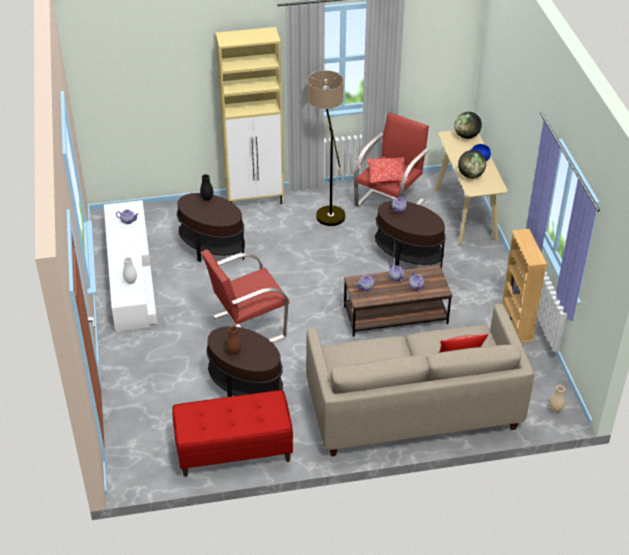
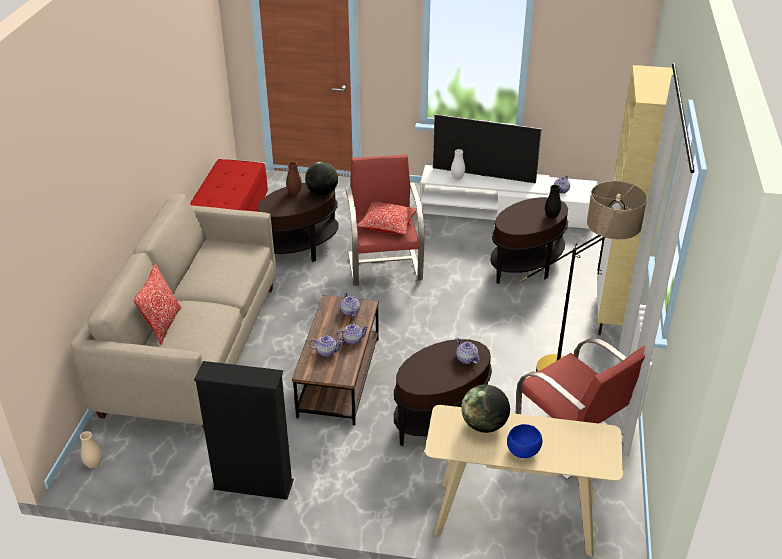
camera: 110 degrees right, 5 degrees down
(120, 267) = (483, 175): none -> television
(387, 176) = (562, 380): pillow -> pillow (388, 225)
(466, 136) = (598, 458): globe -> globe (322, 193)
(516, 324) = (253, 485): beige bookcase -> black bookcase

